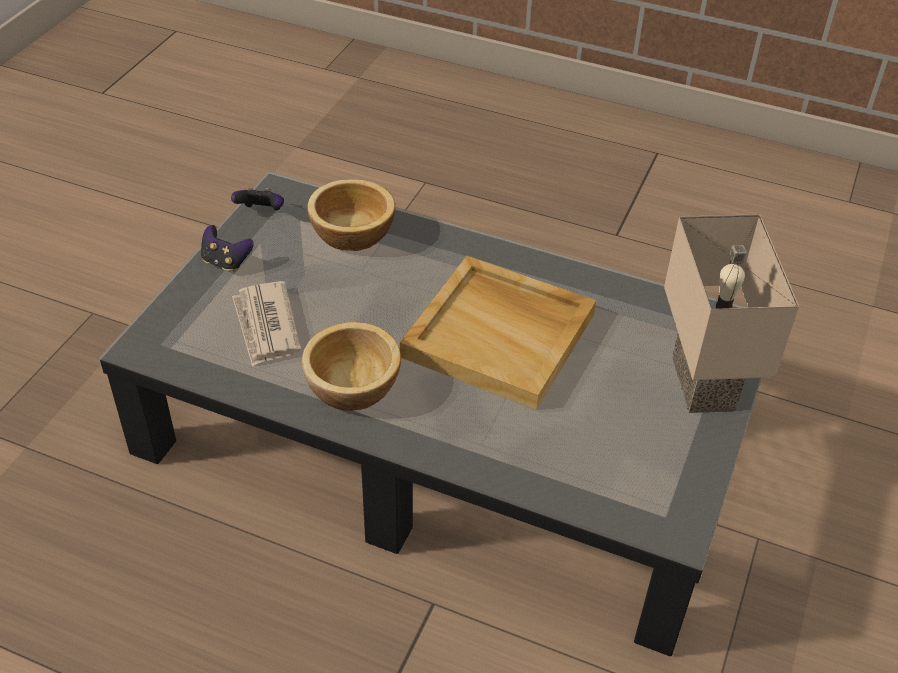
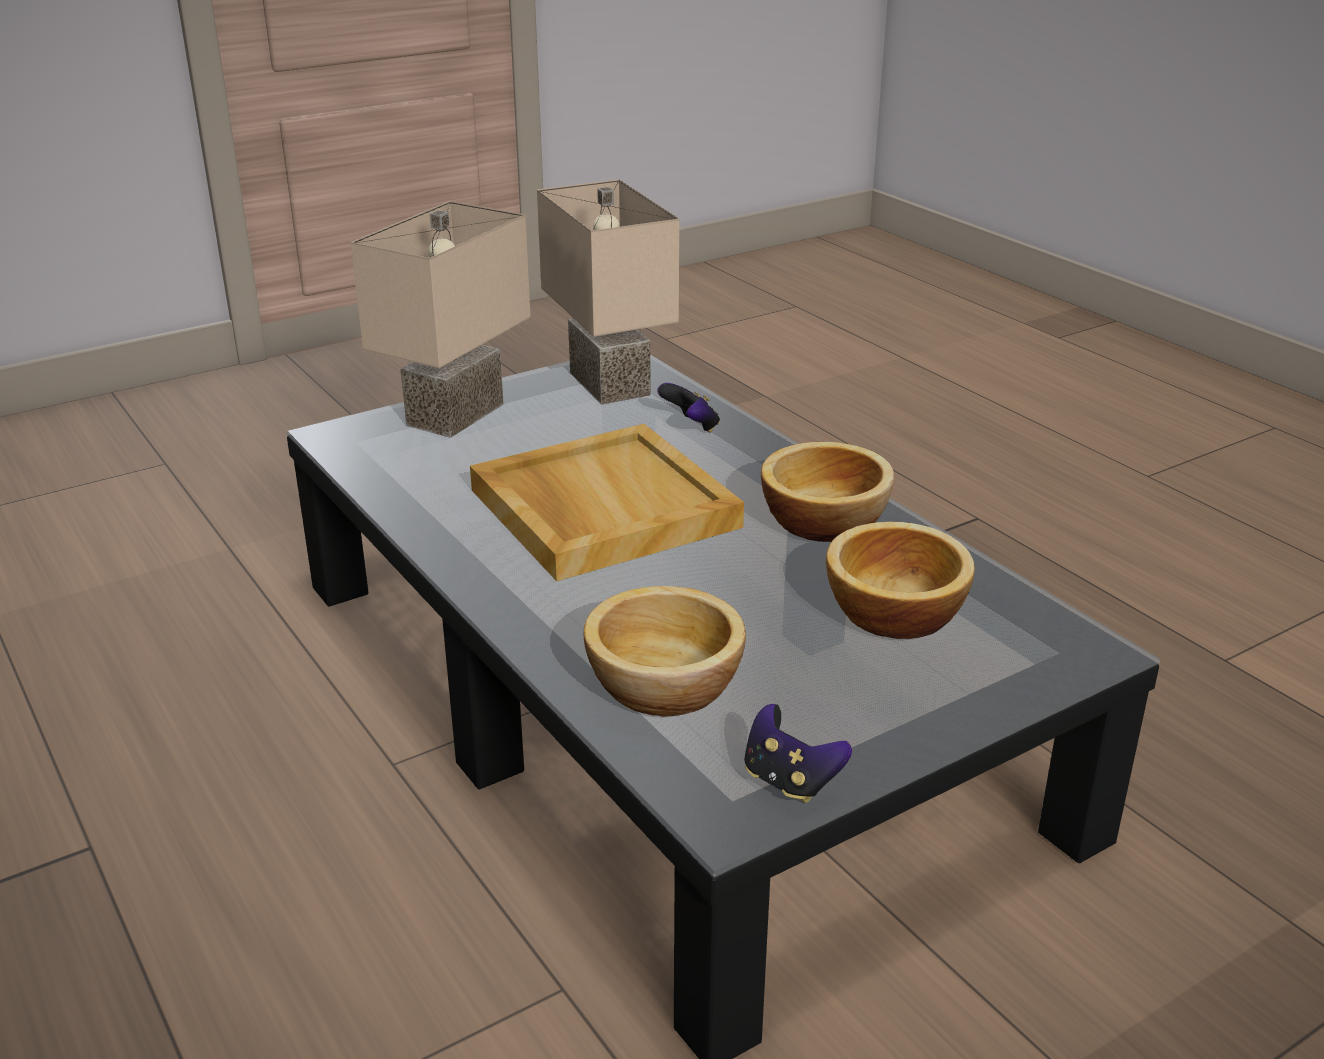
camera: 145 degrees left, 15 degrees down
(226, 262) = (905, 717): game controller -> game controller (691, 427)
(266, 326) = (892, 611): newspaper -> bowl
(644, 485) = (614, 383): none -> beige table lamp

